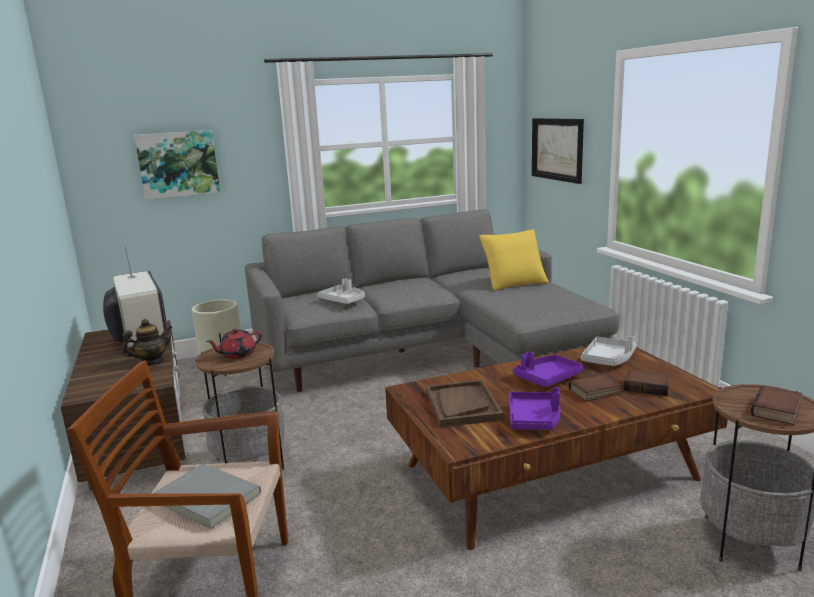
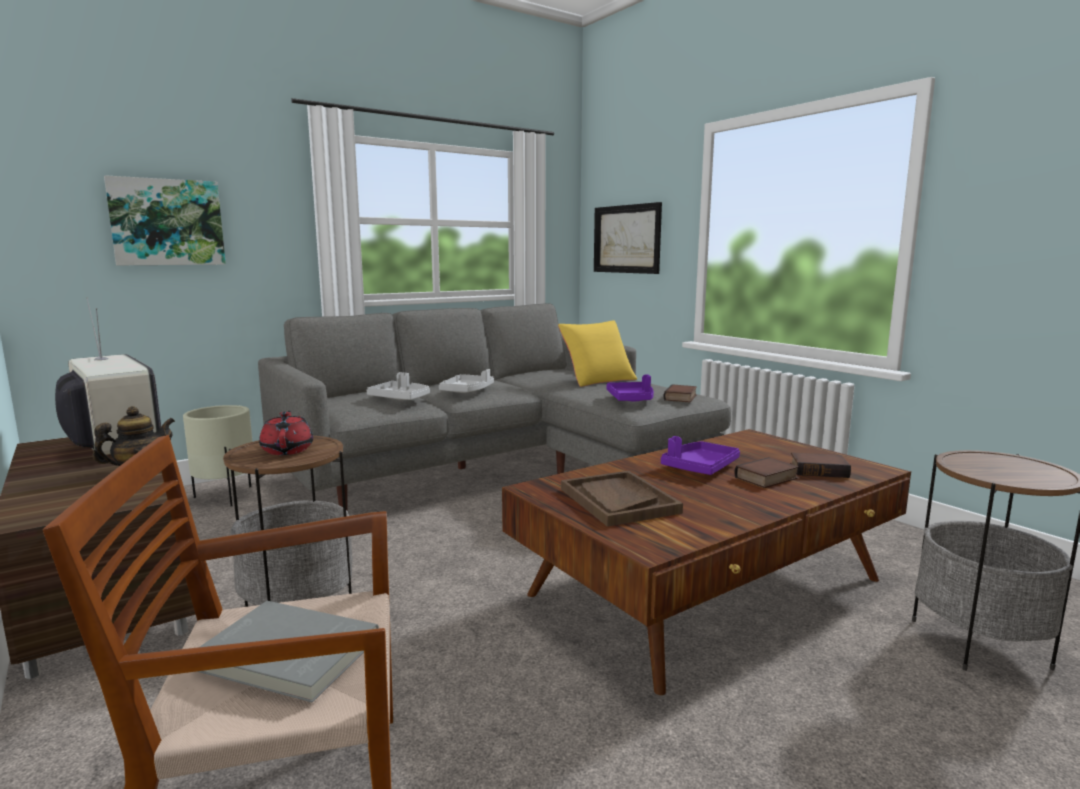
camera: 15 degrees left, 5 degrees down
(237, 354) = (288, 450): red teapot -> red teapot turned 120 degrees clockwise
(534, 419) = (720, 510): purple tray -> purple tray (631, 399)
(608, 359) = (753, 447): grey tray -> grey tray (467, 391)
(778, 411) = (1024, 472): book -> book (681, 398)

